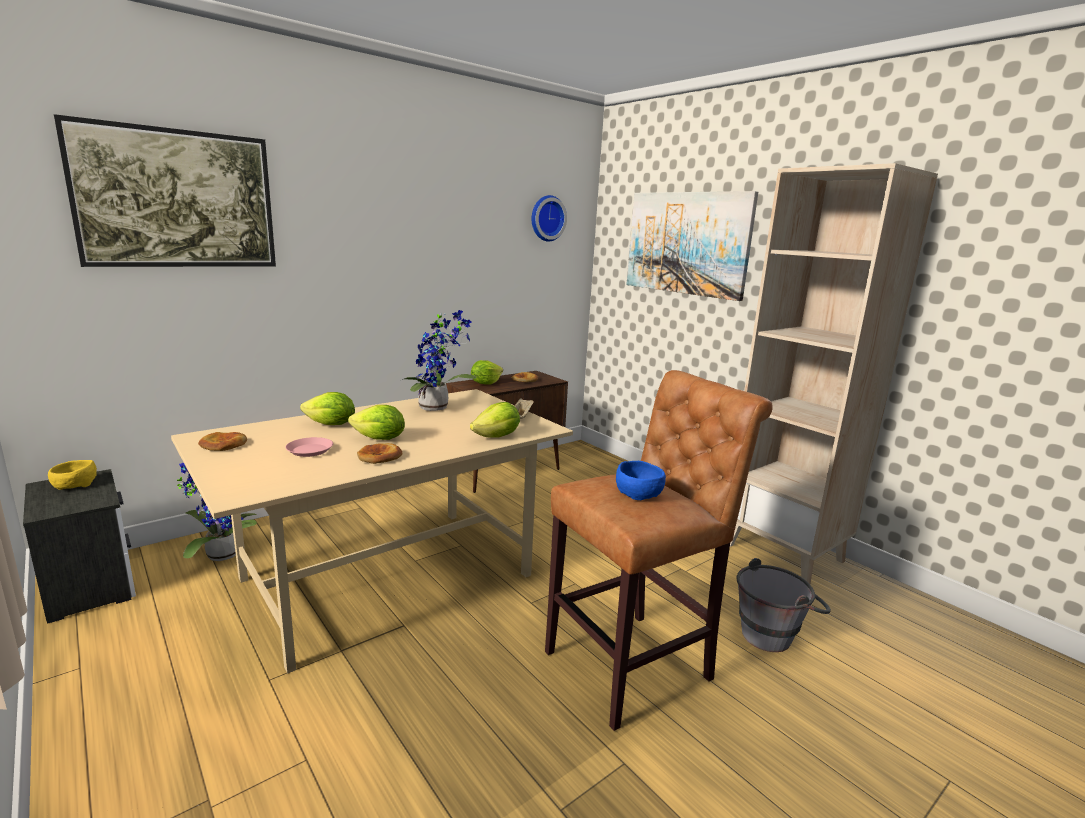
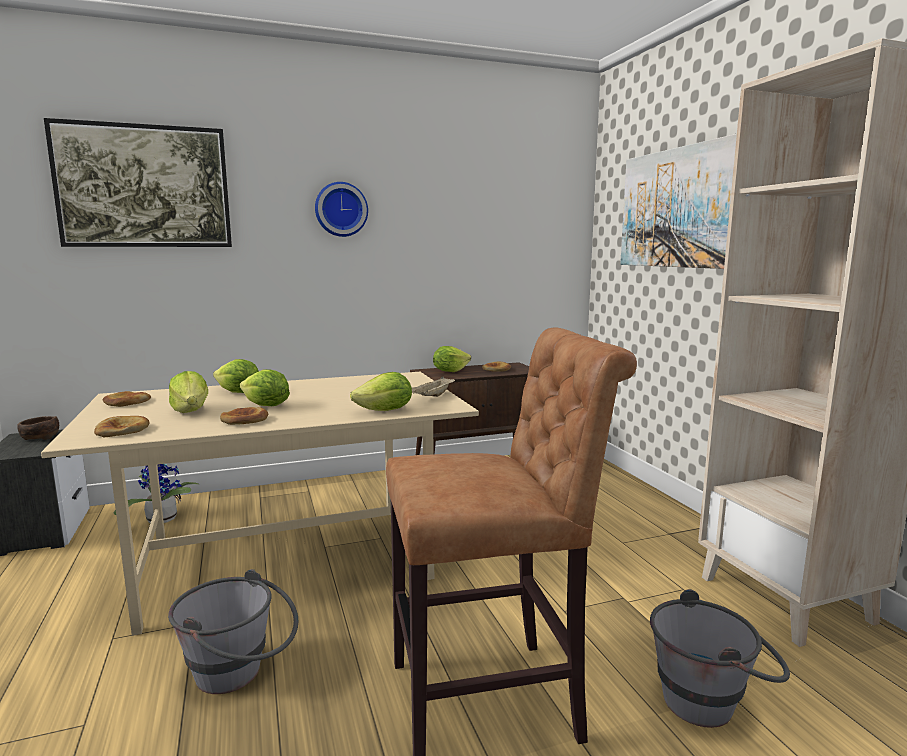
camera: 20 degrees right, 5 degrees down
(74, 485) = (39, 437): yellow bowl -> brown bowl
(268, 479) = (122, 430): none -> bread
(309, 450) = (191, 411): pink plate -> lettuce
(420, 686) = (240, 674): none -> grey bucket
(437, 407) = (358, 384): potted plant -> none
(546, 218) = (529, 196): wall clock -> wall clock (341, 209)
(640, 493) = (469, 471): blue bowl -> none

